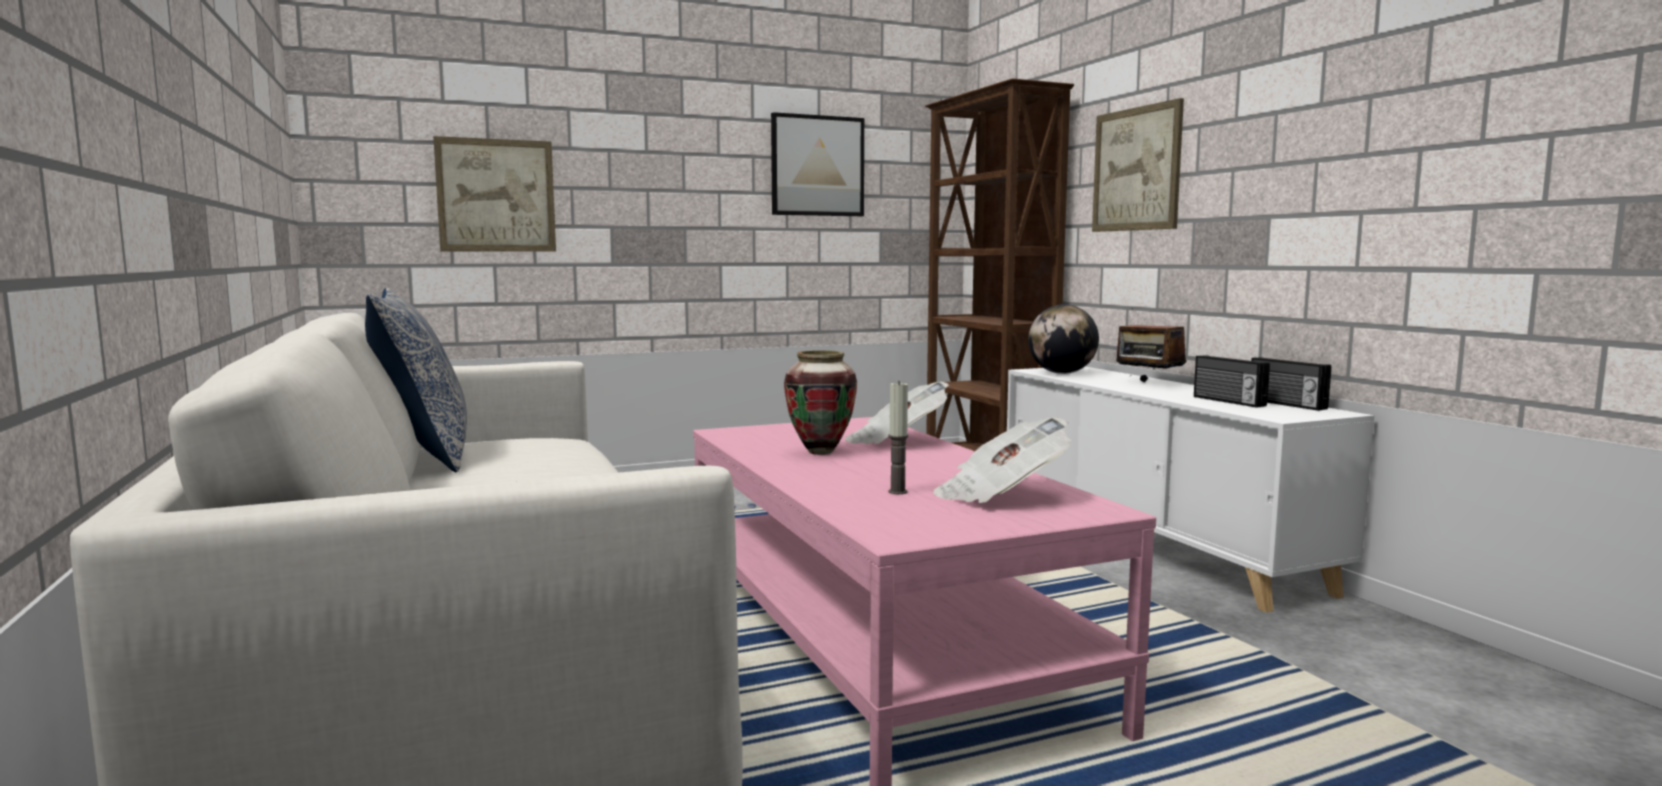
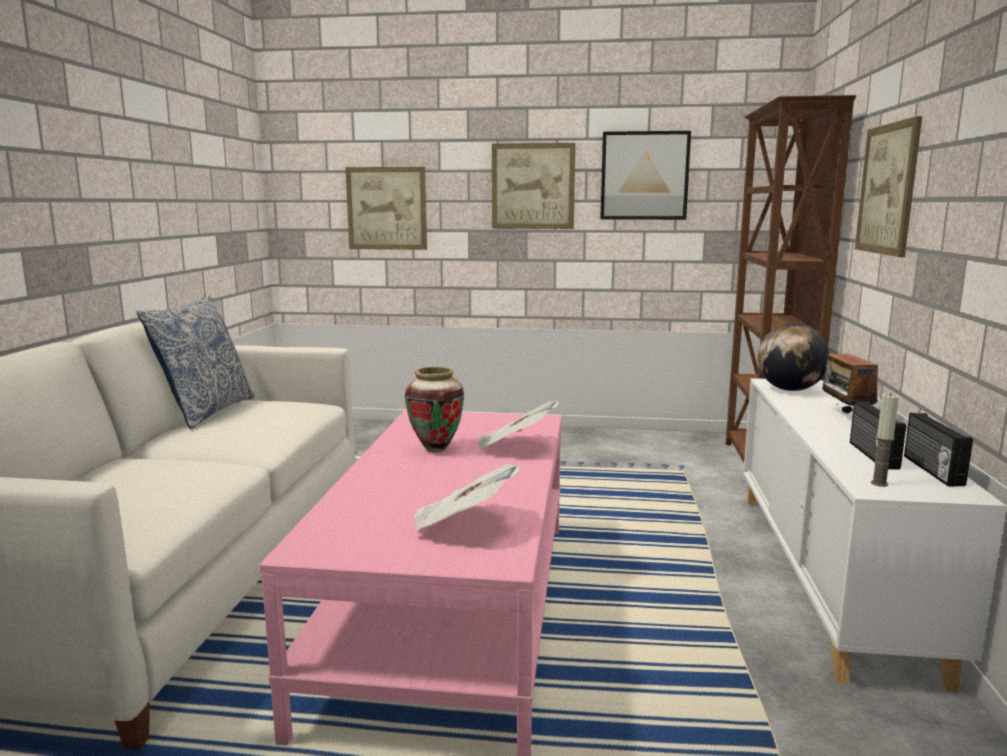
camera: 30 degrees right, 5 degrees up
(692, 173) = (533, 186): none -> picture
(898, 492) = (399, 503): candle -> candle (879, 483)

